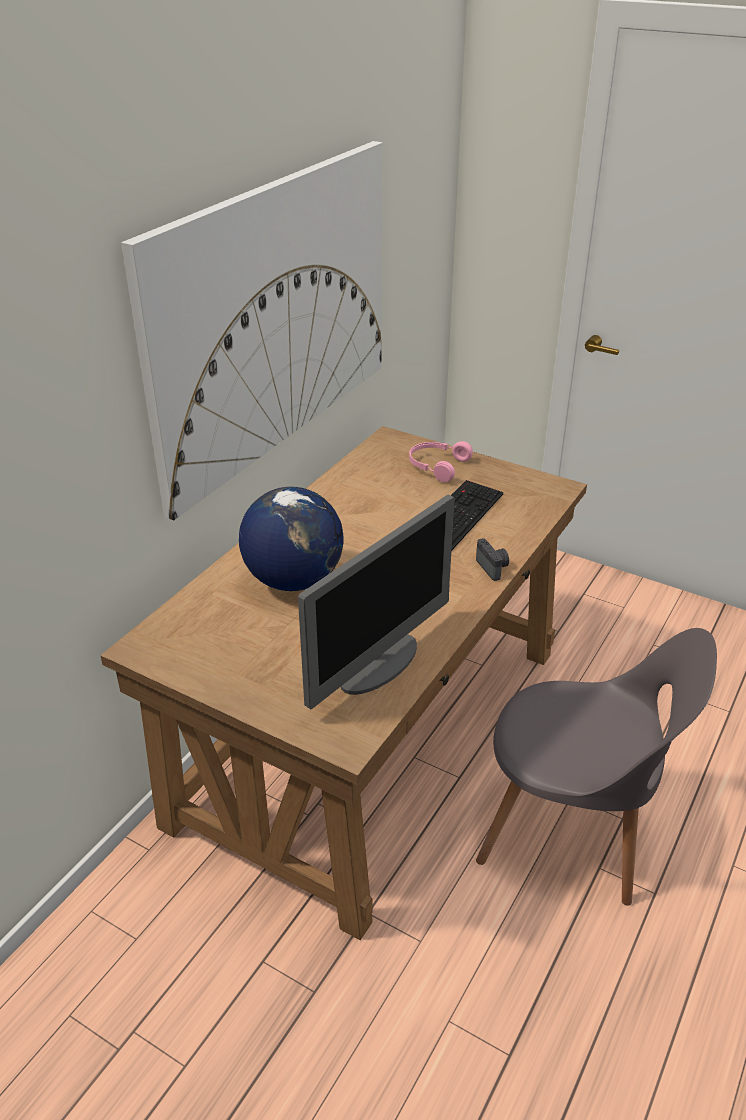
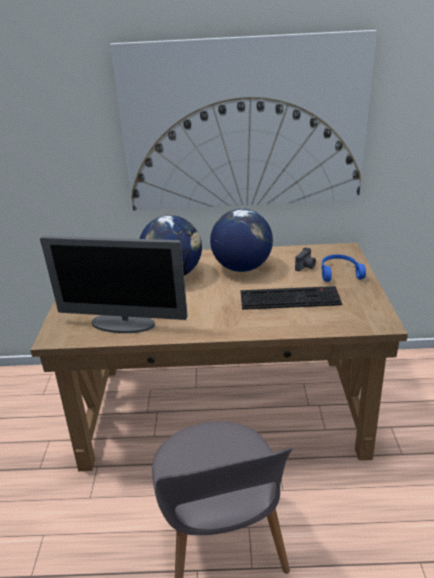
camera: 60 degrees right, 5 degrees down
(343, 521) = (241, 267): none -> globe
(436, 466) = (339, 273): pink headphones -> blue headphones
(493, 567) = (253, 329): camera -> camera (306, 266)

